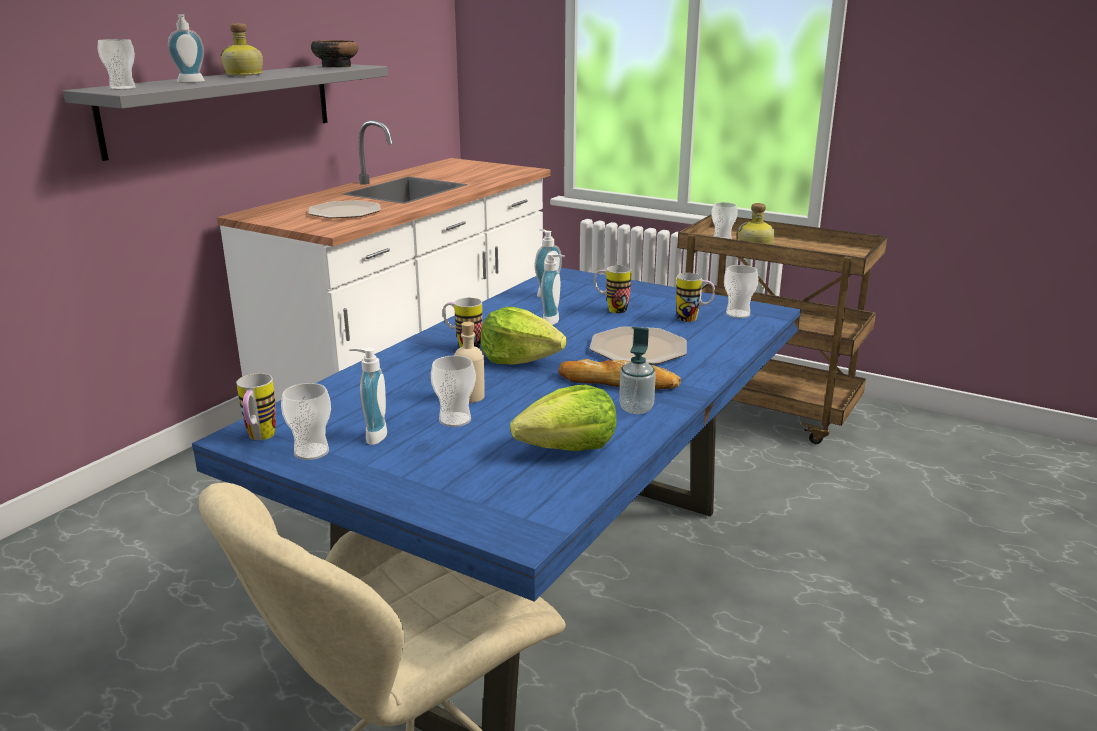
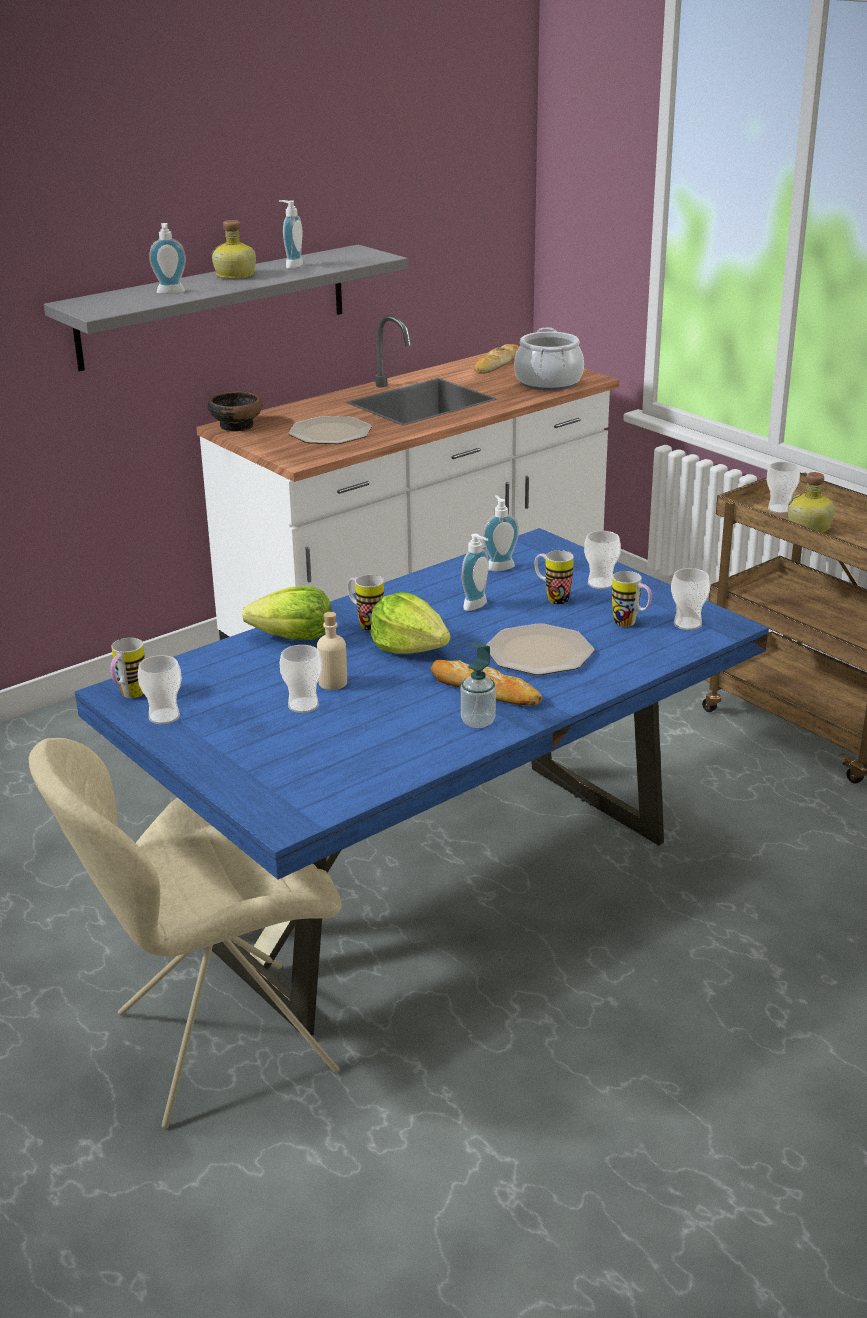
camera: 20 degrees right, 5 degrees up
(122, 88) = (98, 305): cup -> cup (600, 583)
(336, 66) = (349, 256): bowl -> bowl (236, 425)
(372, 436) = (222, 709): soap dispenser -> soap dispenser (291, 265)
(448, 167) = (496, 364): none -> bread
(498, 173) = (548, 382): none -> cooking pot
(568, 448) = (383, 752): lettuce -> lettuce (293, 637)

